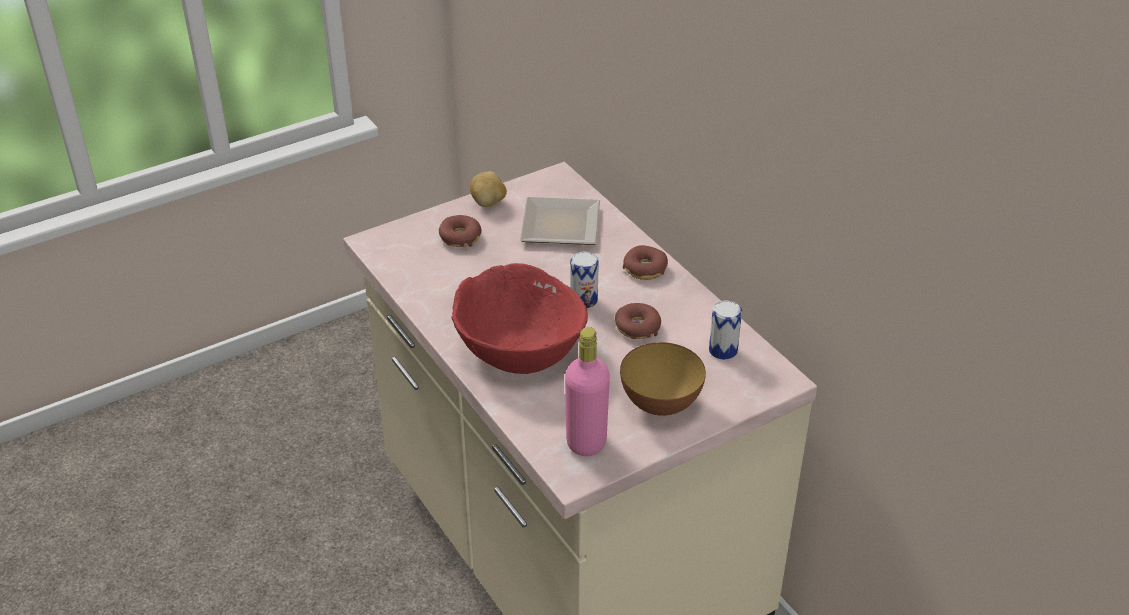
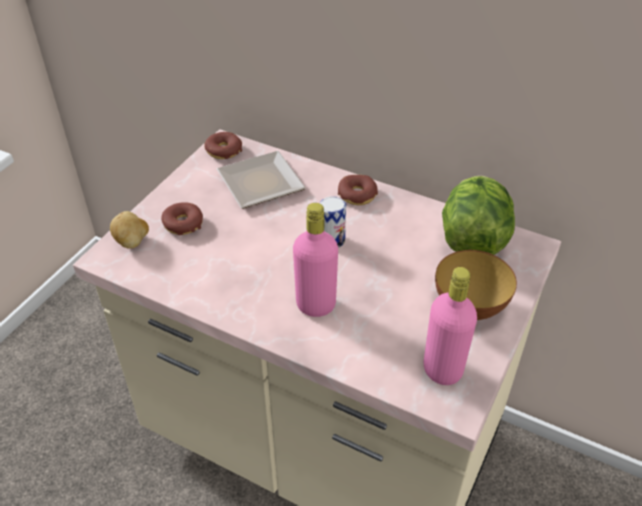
camera: 30 degrees left, 5 degrees up
(488, 203) = (184, 185): potato -> potato (132, 242)
(520, 348) = (316, 305): red bowl -> pink bottle
(637, 327) = (393, 247): donut -> donut (223, 151)
(723, 350) = (472, 240): can -> lettuce

